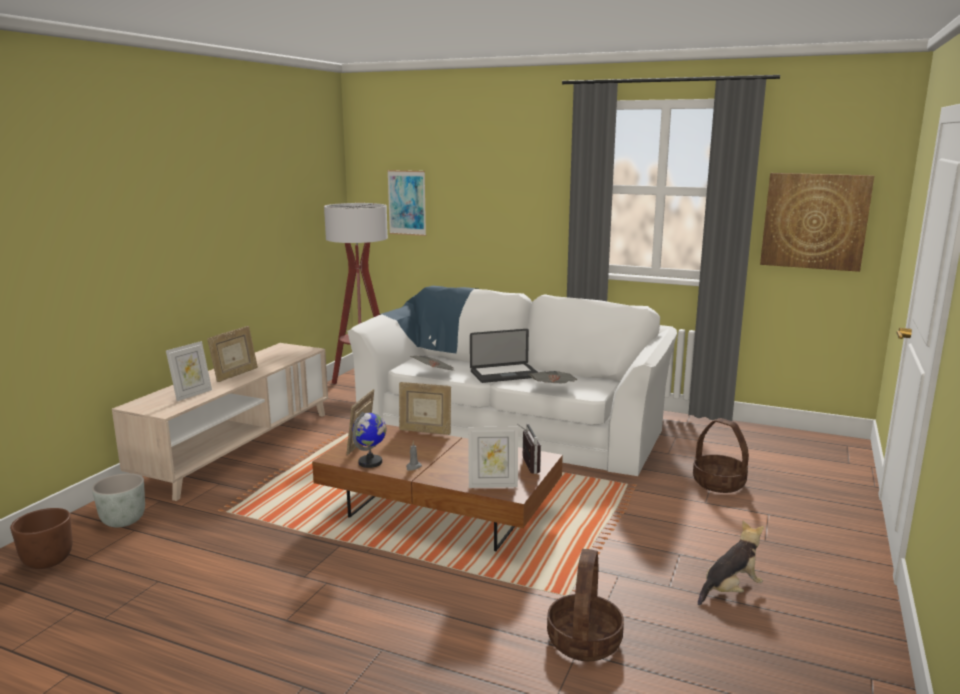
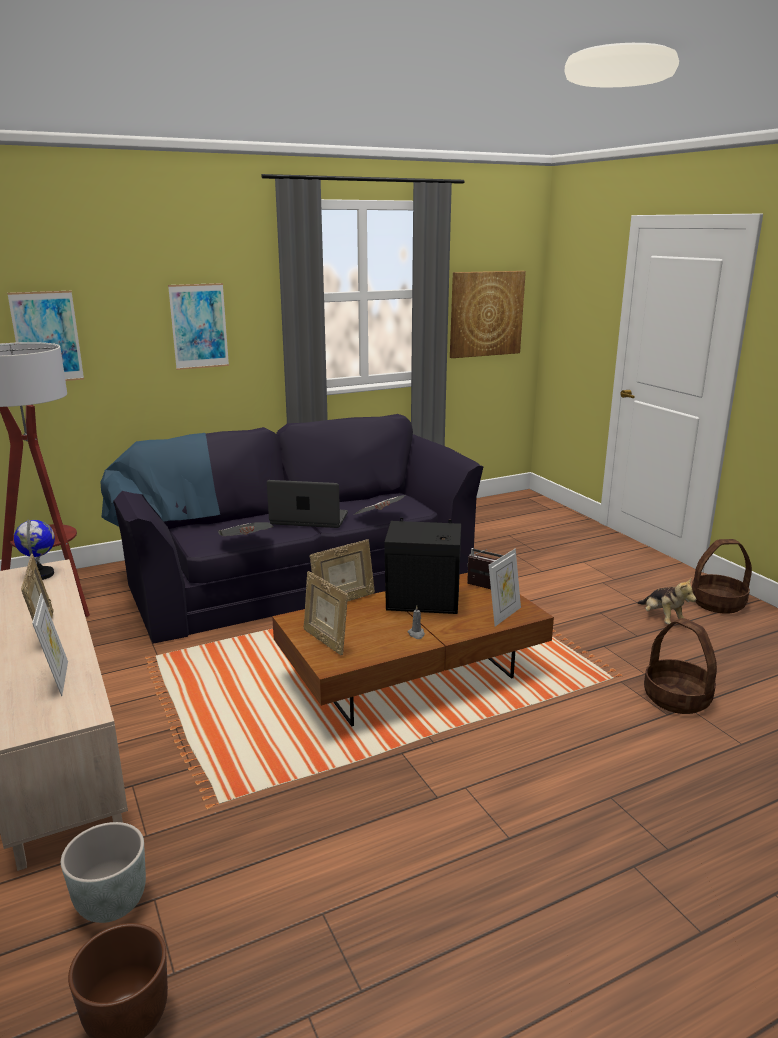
camera: 50 degrees left, 5 degrees up
(370, 462) = (374, 650): globe -> globe (40, 575)
(463, 455) = (424, 604): none -> black speaker
(504, 374) = (309, 519): laptop -> laptop turned 105 degrees counterclockwise
(509, 205) = (199, 326): none -> picture
(512, 424) = (296, 574): white sofa -> black sofa
(719, 483) = (521, 554): basket -> basket (717, 603)
(730, 590) = (662, 619): plush toy -> plush toy turned 150 degrees clockwise

